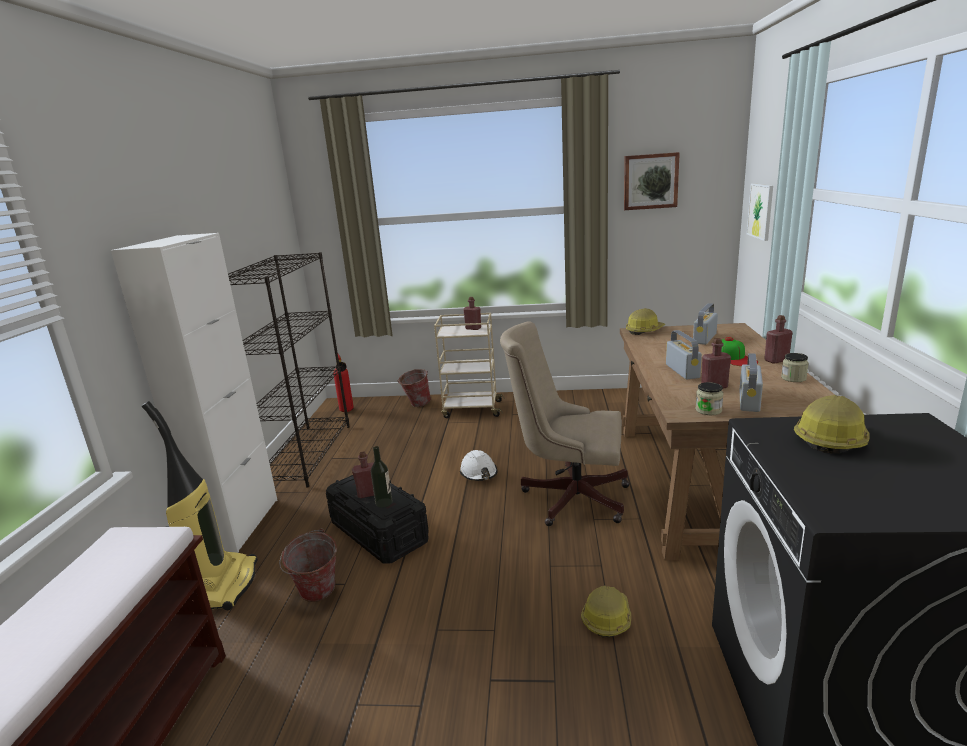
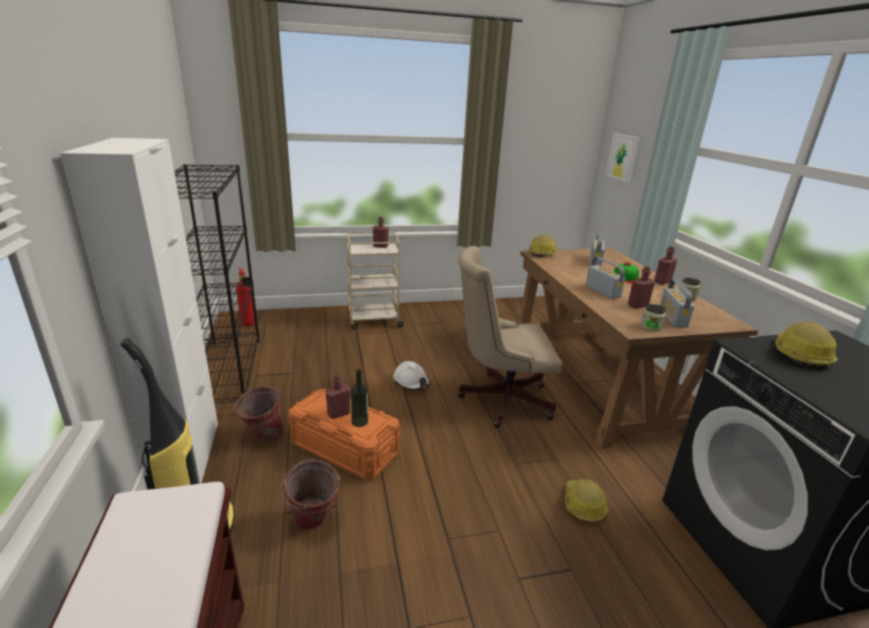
camera: 20 degrees left, 5 degrees up
(379, 532) = (344, 449): black storage box -> orange storage box
(416, 405) = (318, 317): bucket -> bucket (262, 437)
(650, 181) = (533, 123): picture -> none

